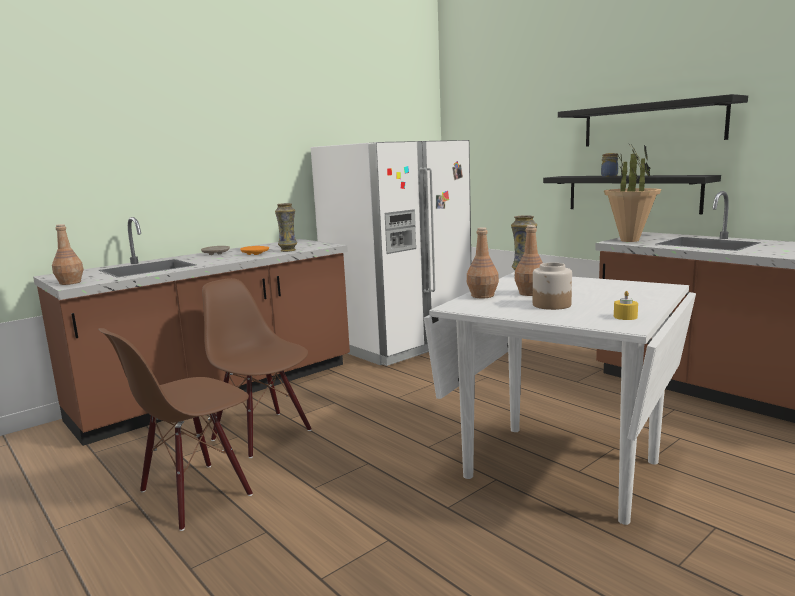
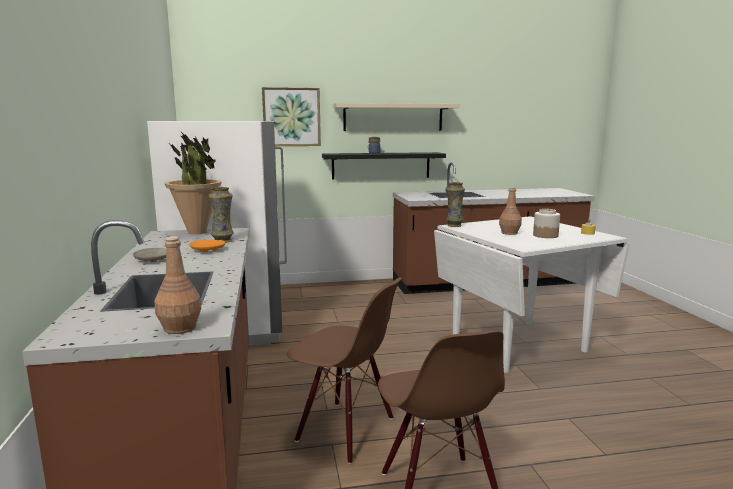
camera: 60 degrees left, 0 degrees up
(263, 434) = (345, 430): brown chair -> brown chair turned 135 degrees counterclockwise
(482, 296) = (501, 239): brown bottle -> none
(532, 132) = (291, 117): none -> picture
(630, 240) = (418, 197): potted plant -> potted plant (197, 232)
(652, 124) = (393, 117): black shelf -> beige shelf

